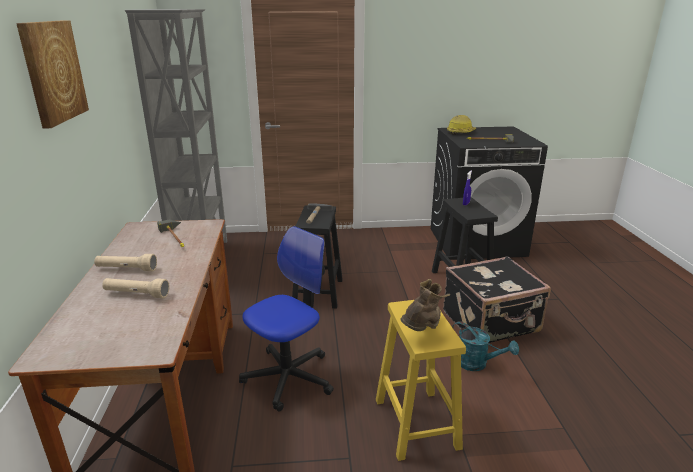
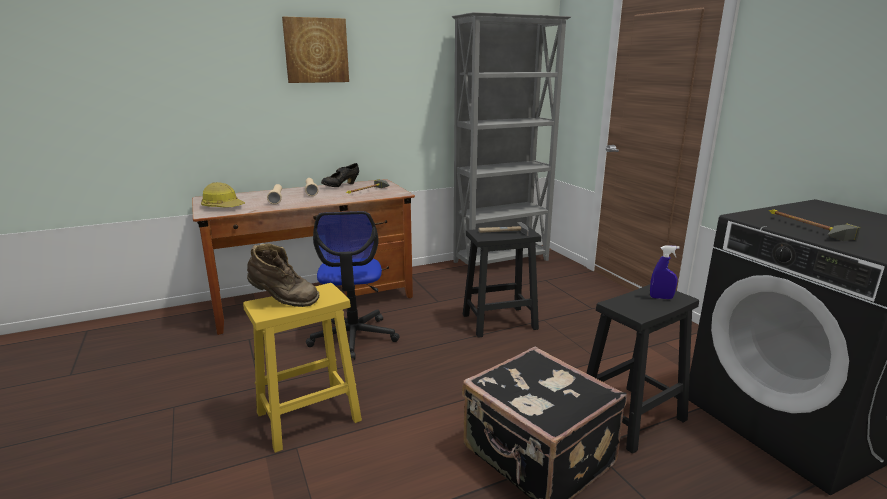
camera: 70 degrees right, 5 degrees down
(126, 249) = (341, 186): none -> black shoe
(288, 377) = (353, 337): office chair -> office chair turned 60 degrees clockwise
(460, 132) = (821, 210): hard hat -> hard hat (223, 207)
(477, 364) = (429, 451): turquoise watering can -> none

